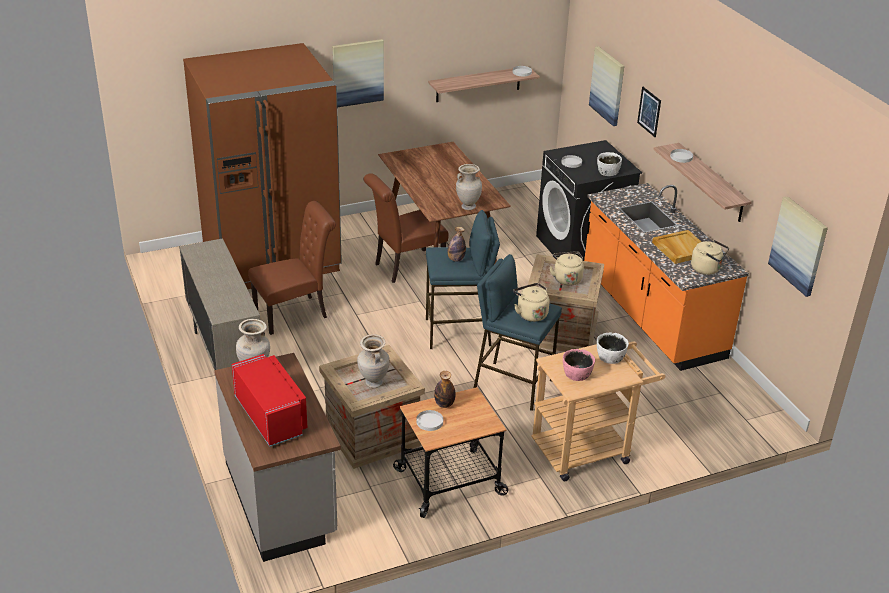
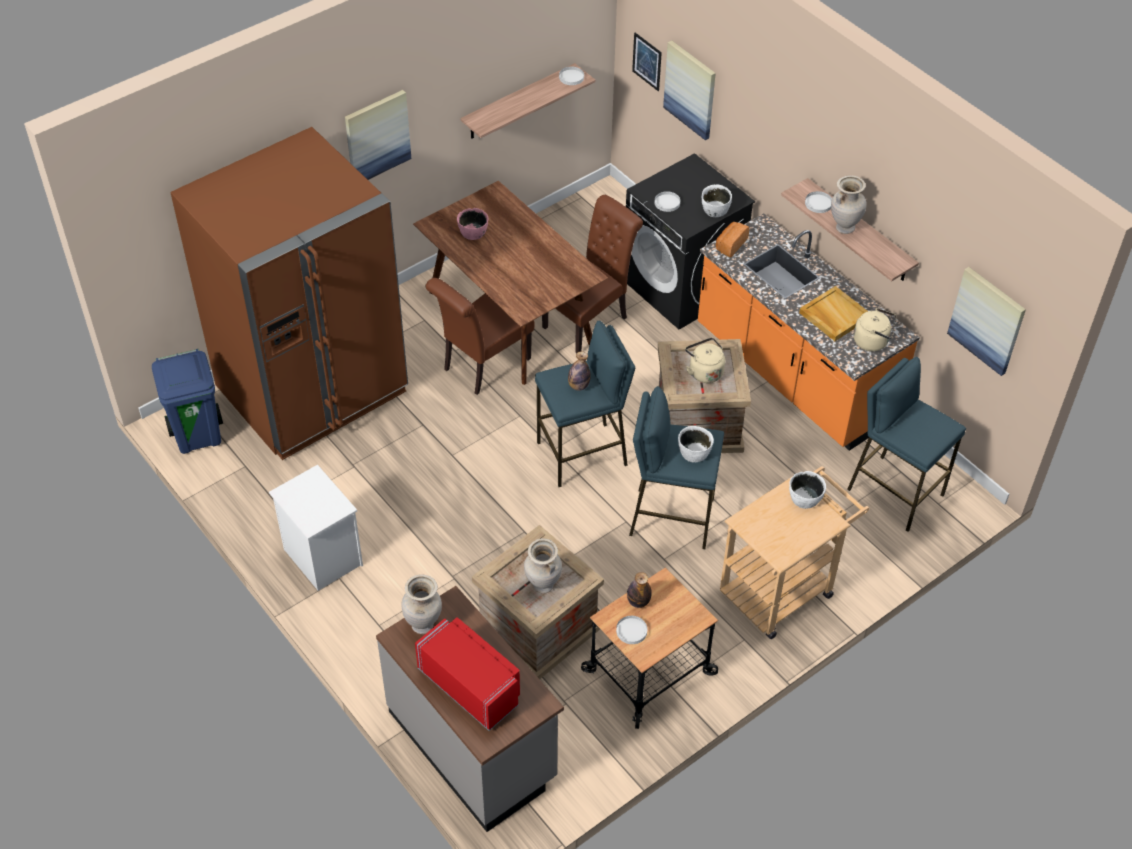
camera: 15 degrees left, 15 degrees up
(175, 269) = (198, 435): none -> blue trash can
(225, 356) = (321, 556): beige cabinet -> white nightstand
(295, 313) = (378, 471): brown chair -> brown chair (589, 320)
(468, 207) = (558, 291): beige vase -> beige vase (844, 228)
(530, 314) = (694, 452): beige kettle -> white bowl
(577, 374) = (777, 532): pink bowl -> pink bowl (473, 232)
(612, 196) = (730, 245): none -> bread
(649, 111) = (759, 133): picture -> picture (647, 61)
(710, 405) = (894, 492): none -> blue stool

